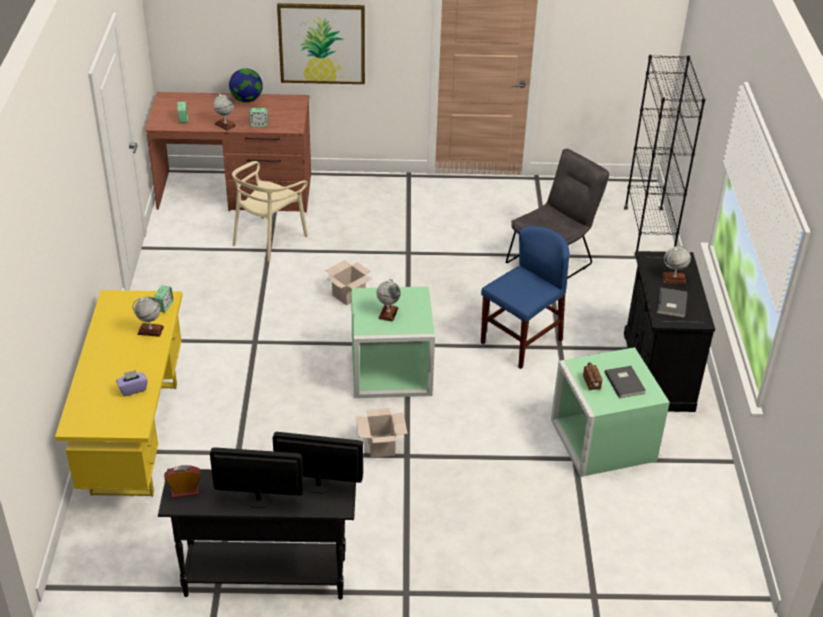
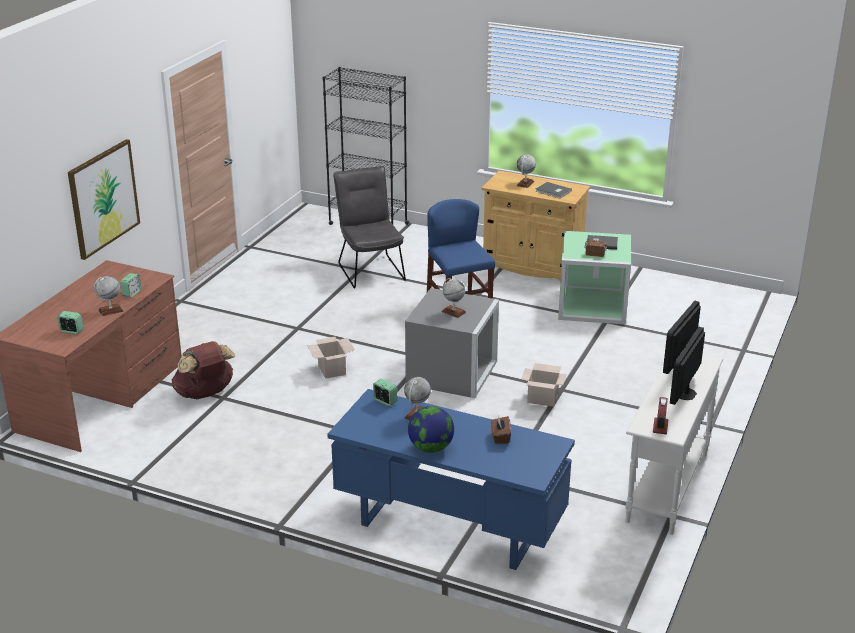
camera: 65 degrees left, 10 degrees down
(133, 389) = (500, 437): purple tissue box -> brown tissue box
(134, 436) = (448, 529): yellow desk -> blue desk
(246, 100) = (76, 291): globe -> globe (431, 448)
(265, 576) = (666, 487): black console table -> white console table
(268, 239) = (205, 394): beige chair -> brown backpack
(390, 371) = (452, 373): green storage box -> grey storage box
(657, 371) = (532, 266): black cabinet -> beige cabinet

